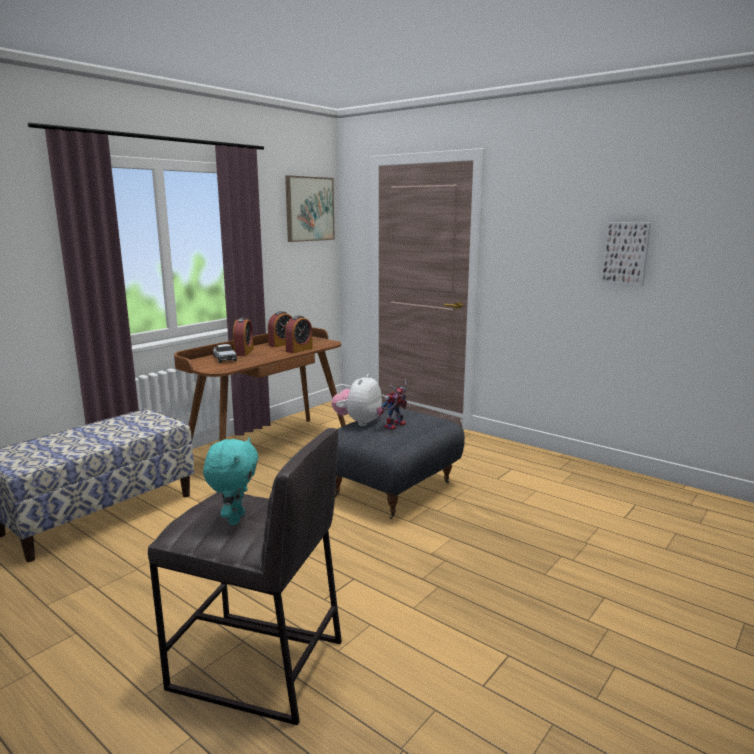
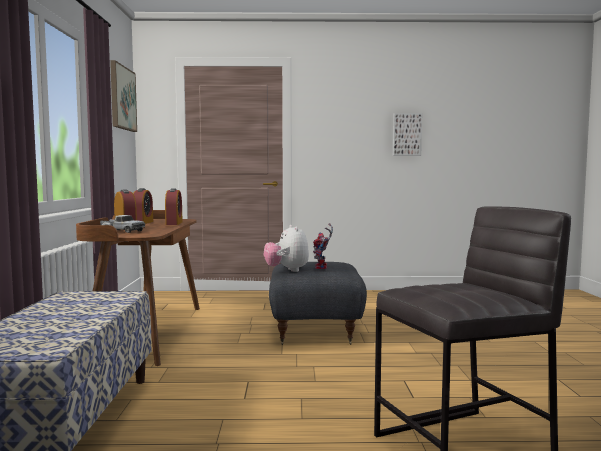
camera: 40 degrees left, 10 degrees down
(234, 519) = (464, 291): turquoise plush toy -> none

